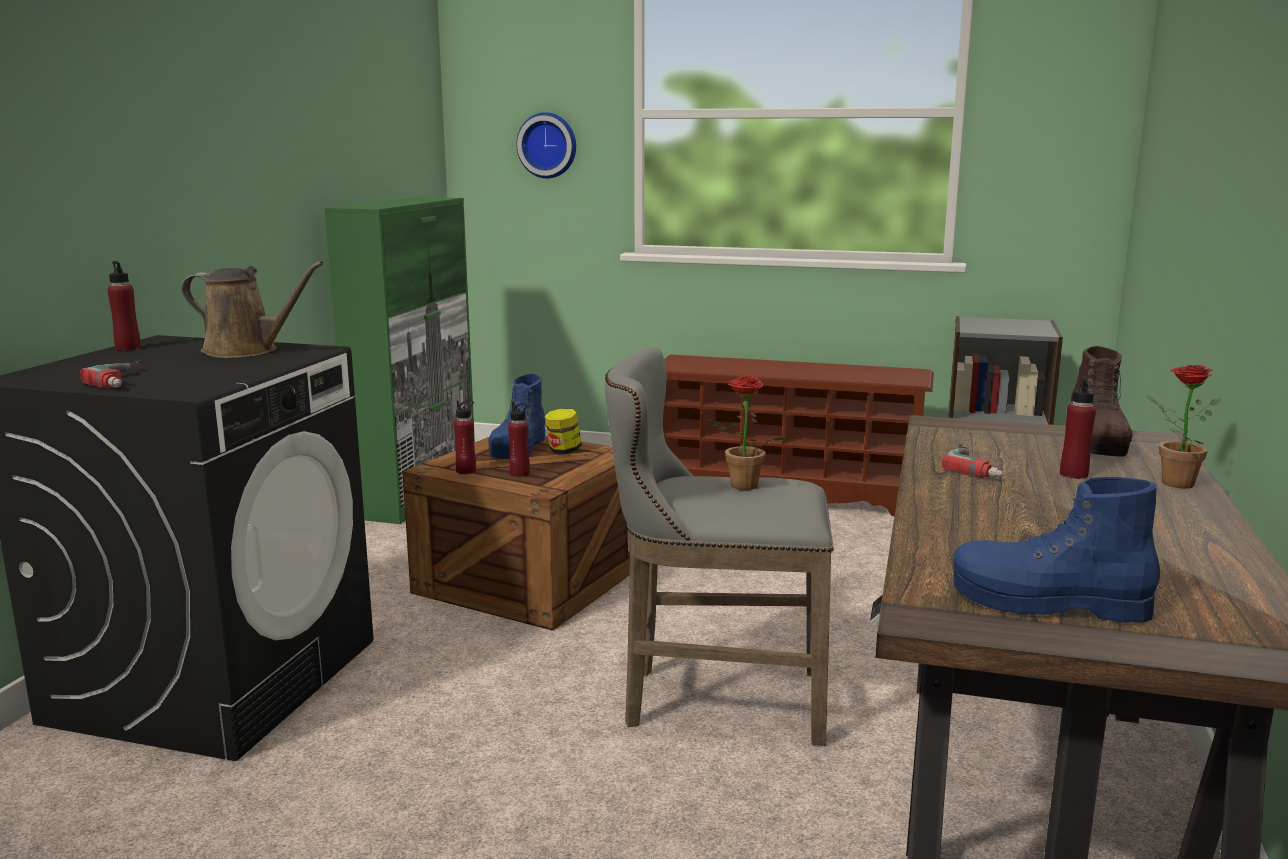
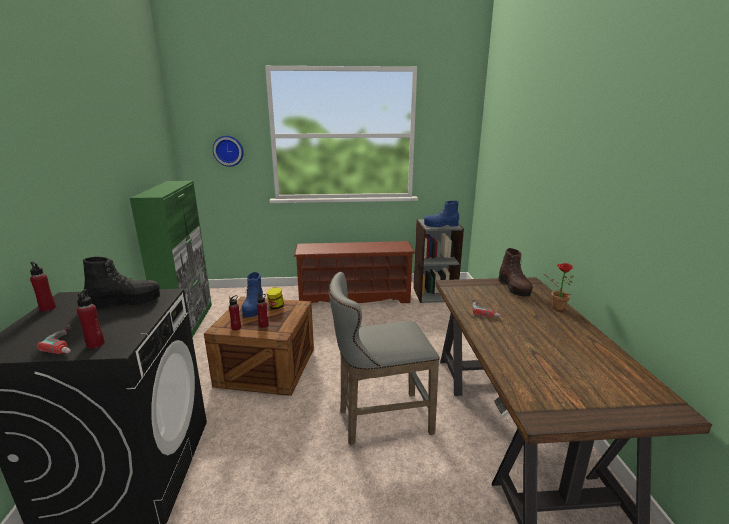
camera: 20 degrees left, 5 degrees up
(246, 351) = (126, 301): brown watering can -> black boot
(740, 487) = (390, 333): potted plant -> none
(1048, 604) = (573, 396): blue boot -> blue boot (441, 225)
(1073, 474) = (520, 309): red bottle -> red bottle (95, 344)

